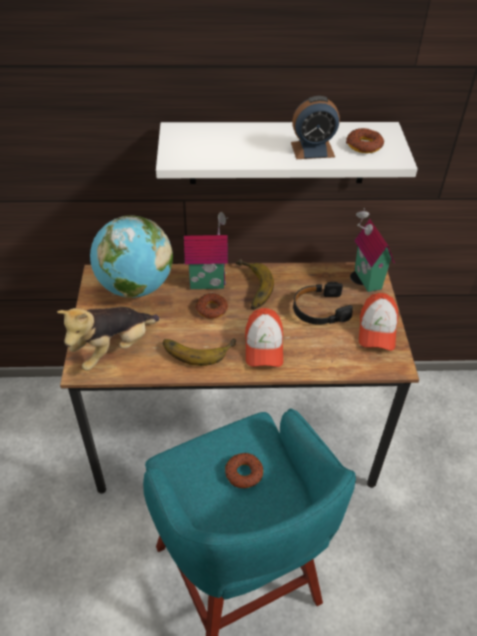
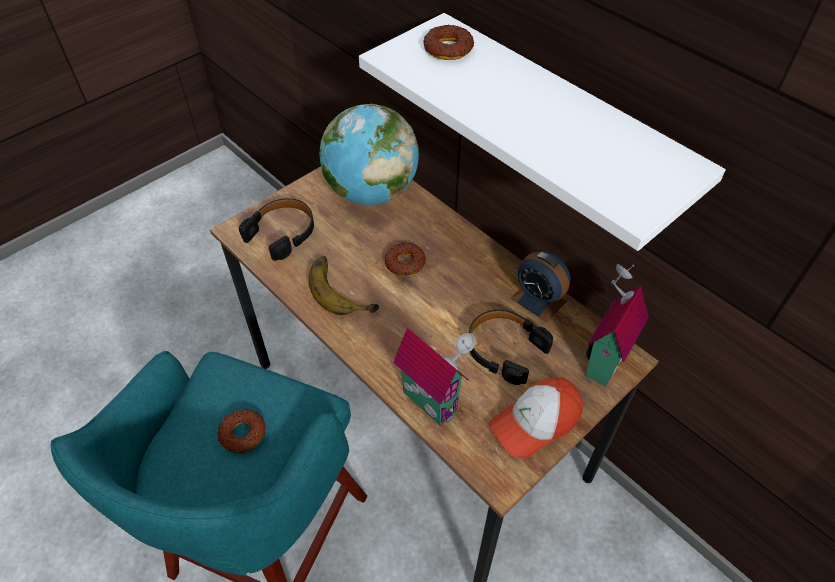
camera: 50 degrees right, 5 degrees up
(114, 349) = (282, 233): plush toy -> black headphones
(207, 282) = (437, 234): toy house -> toy house (433, 399)
(249, 288) = (467, 270): banana -> none
(264, 346) = (400, 336): cap -> none
(312, 149) = (547, 133): alarm clock -> alarm clock (538, 299)
(364, 145) = (620, 167): donut -> donut (448, 49)

